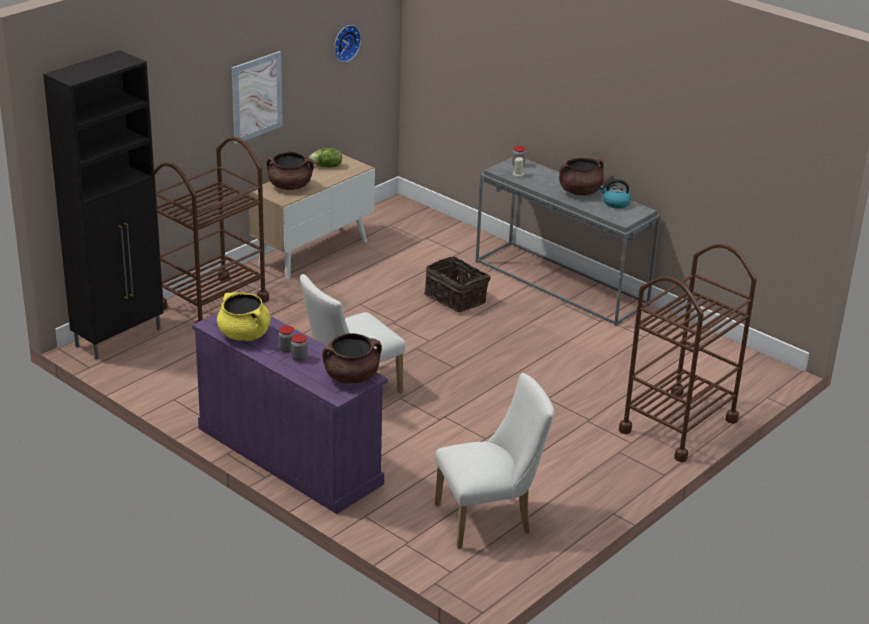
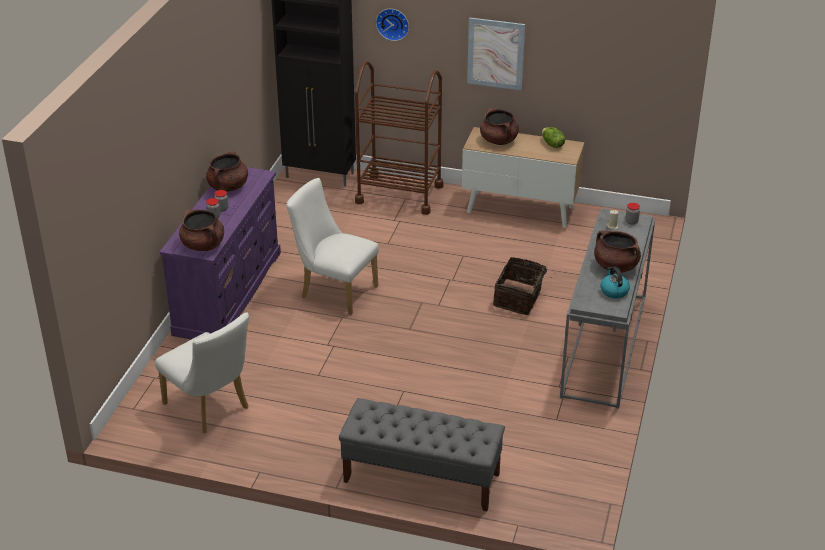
camera: 65 degrees right, 5 degrees up
(244, 335) = (228, 187): yellow cooking pot -> brown cooking pot
(345, 42) = (607, 47): wall clock -> wall clock (393, 23)
(678, 425) = (421, 478): brown cart -> grey bench

